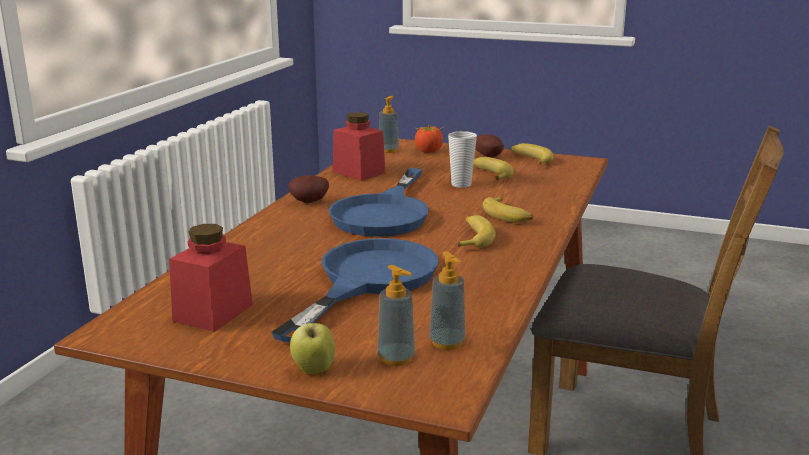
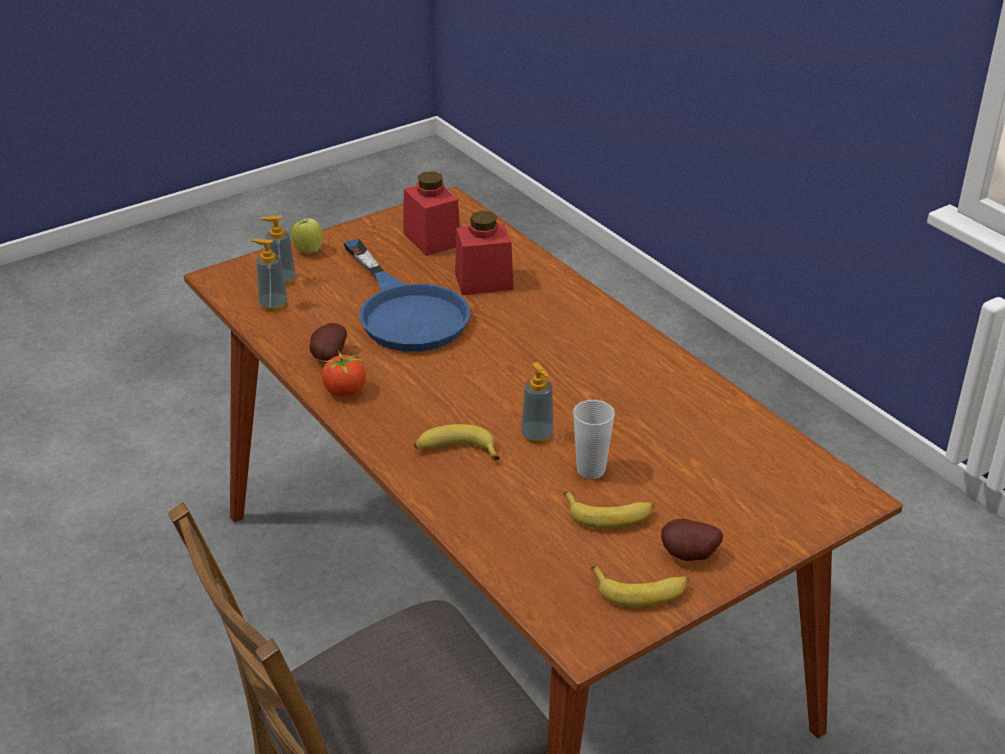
camera: 125 degrees right, 15 degrees up
(310, 202) = (631, 347): potato -> potato (327, 357)
(359, 172) = (713, 416): red jar -> red jar (484, 281)
(385, 213) = (551, 378): blue frying pan -> none
(388, 150) = (801, 479): soap dispenser -> soap dispenser (537, 435)
(429, 151) = (766, 514): tomato -> tomato (344, 391)
(473, 238) = (425, 399): banana -> none

